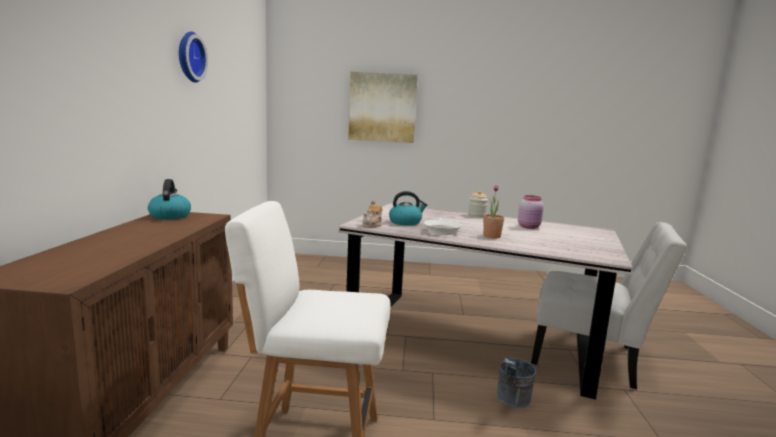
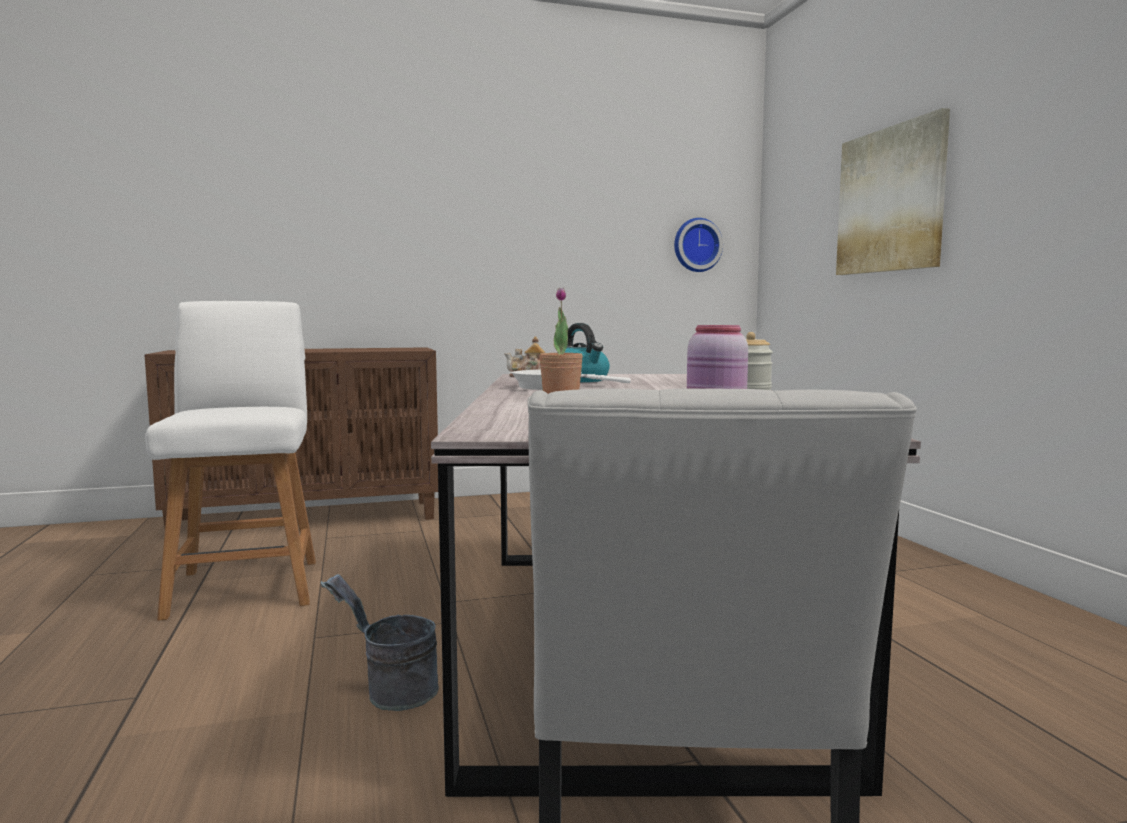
camera: 70 degrees right, 5 degrees down
(170, 216) = (402, 348): kettle -> none
(189, 57) = (510, 177): wall clock -> wall clock (696, 245)

